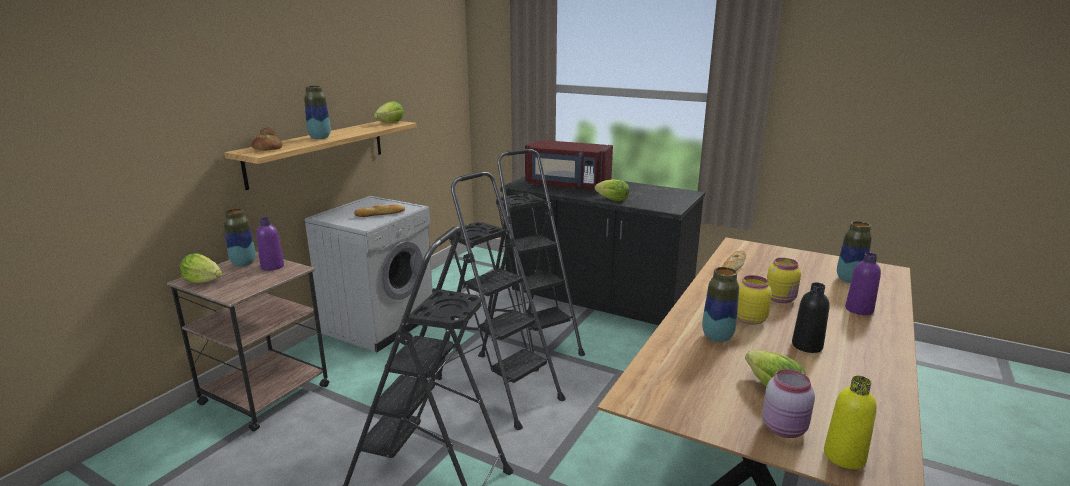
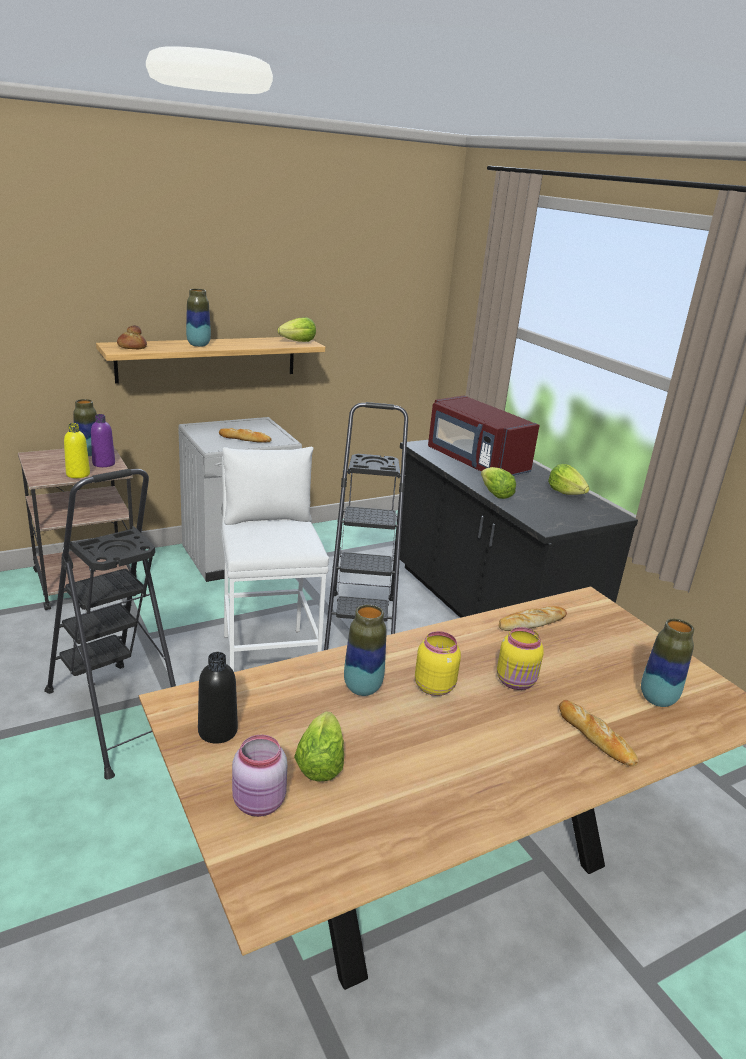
camera: 30 degrees right, 5 degrees up
(203, 281) = (40, 460): lettuce -> lettuce (565, 493)
(497, 387) = (268, 660): step ladder -> white stool
(807, 346) = (444, 743): black bottle -> black bottle (217, 731)
(844, 456) = (266, 859): yellow bottle -> yellow bottle (78, 474)
(859, 309) = (595, 737): purple bottle -> bread

